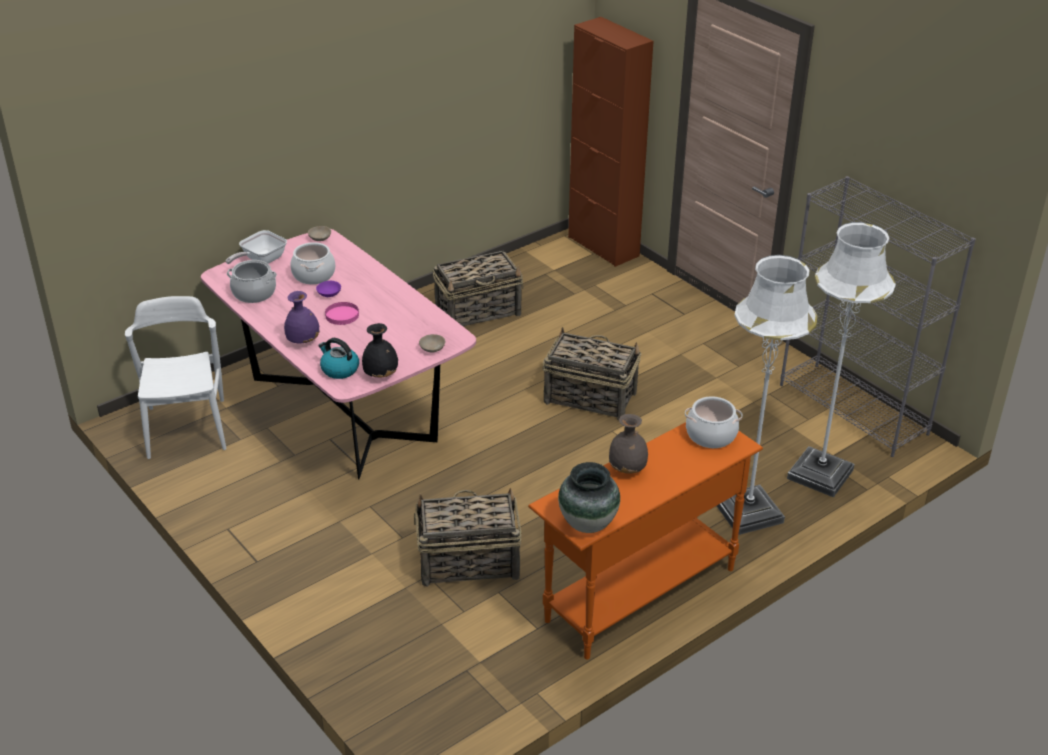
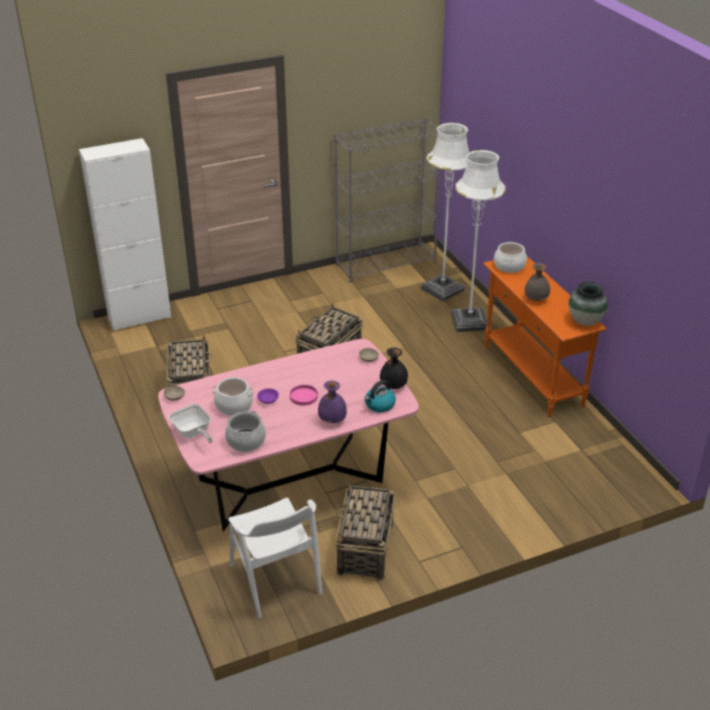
camera: 75 degrees left, 0 degrees up
(187, 428) = (275, 580): white chair -> white chair turned 120 degrees counterclockwise
(467, 562) = (487, 441): basket -> basket (365, 550)
(603, 246) = (139, 317): brown cabinet -> white cabinet

